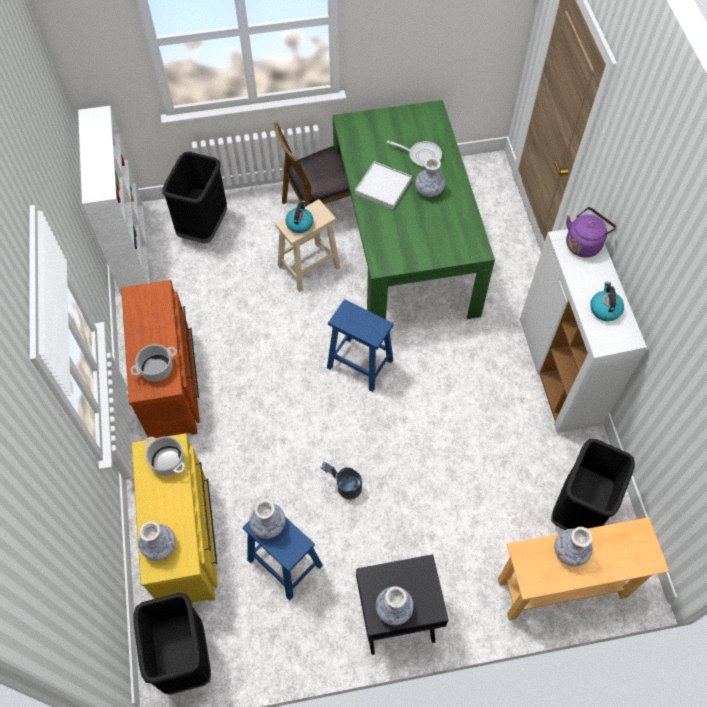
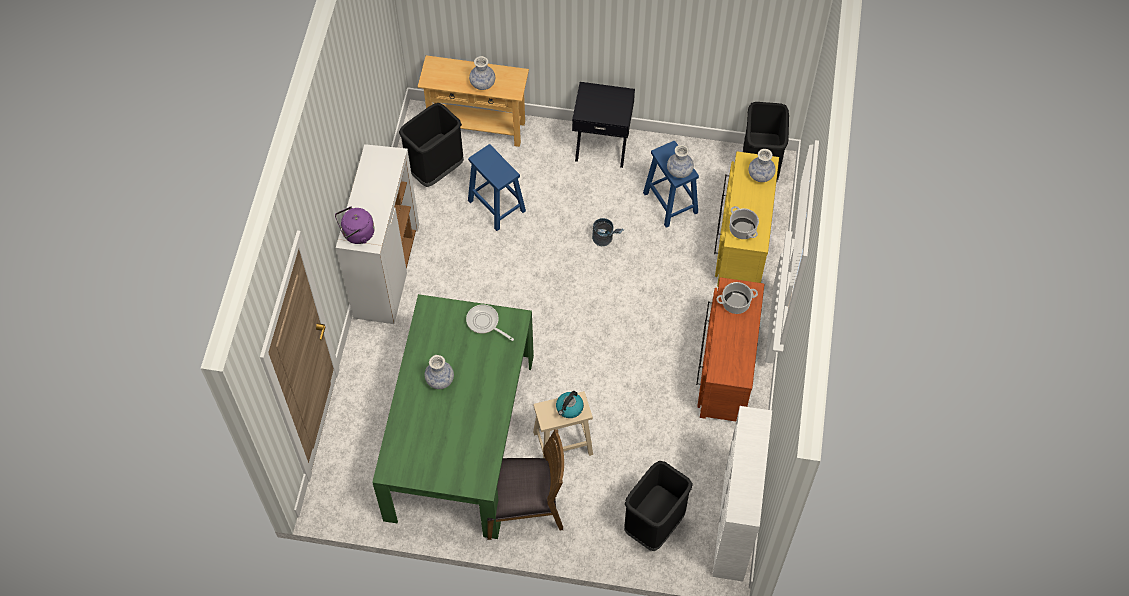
camera: 160 degrees left, 0 degrees up
(361, 364) = (552, 332): blue stool -> blue stool (496, 205)
(383, 187) = (481, 397): white tray -> none
(394, 609) = (612, 97): vase -> none
(422, 155) = (427, 420): frying pan -> frying pan (485, 323)
(604, 309) = (376, 179): kettle -> none

